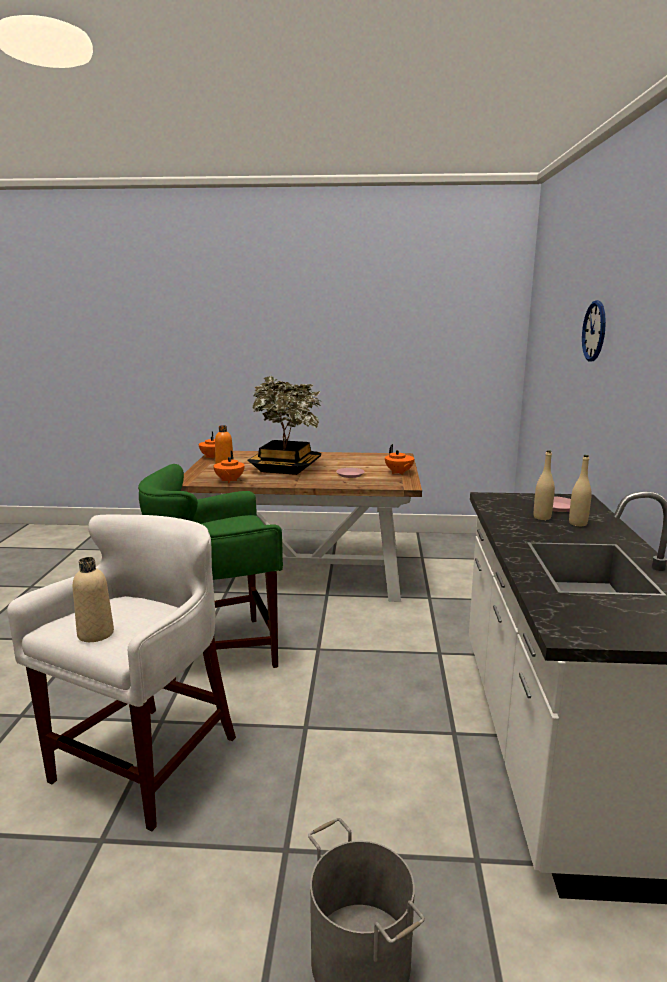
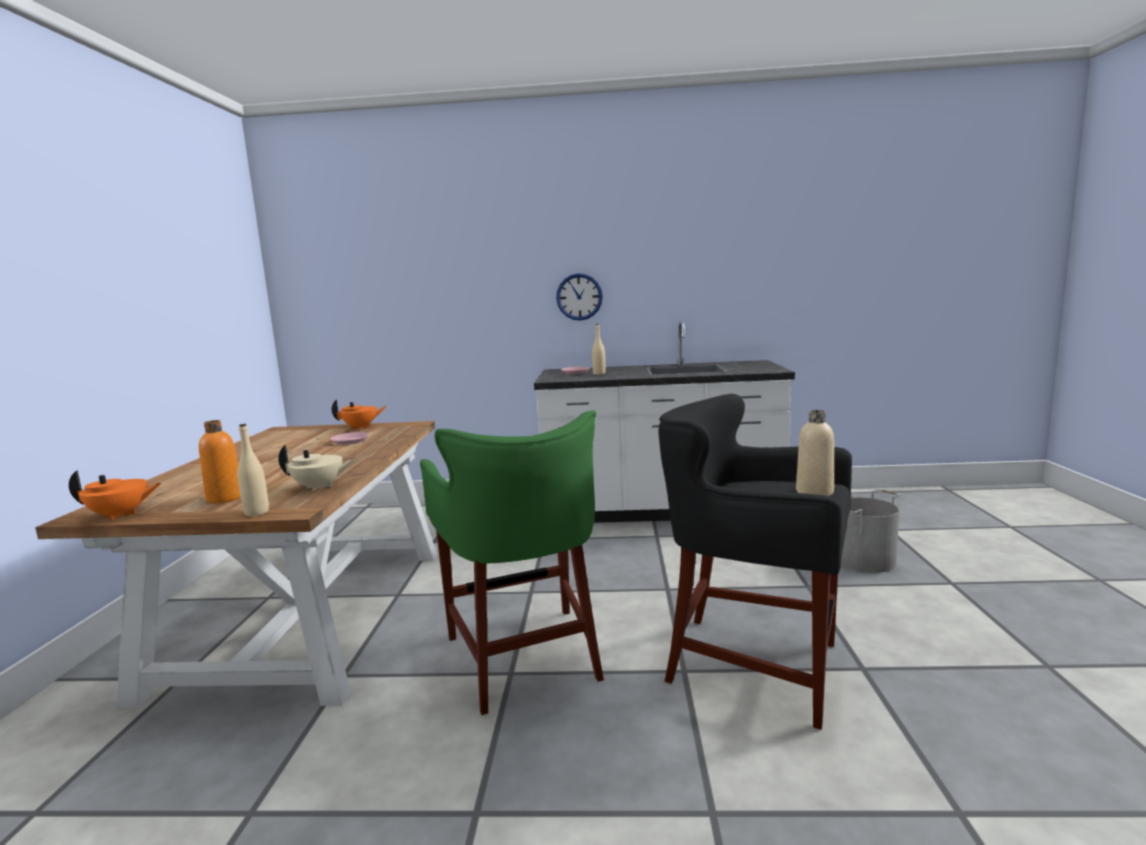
camera: 90 degrees left, 5 degrees down
(146, 763) = (754, 666): white stool -> black stool
(229, 481) = (319, 487): orange teapot -> beige teapot
(285, 468) = (278, 467): potted plant -> none
(578, 523) = (610, 370): beige bottle -> beige bottle (256, 512)
(594, 331) = (486, 253): wall clock -> wall clock (579, 297)

